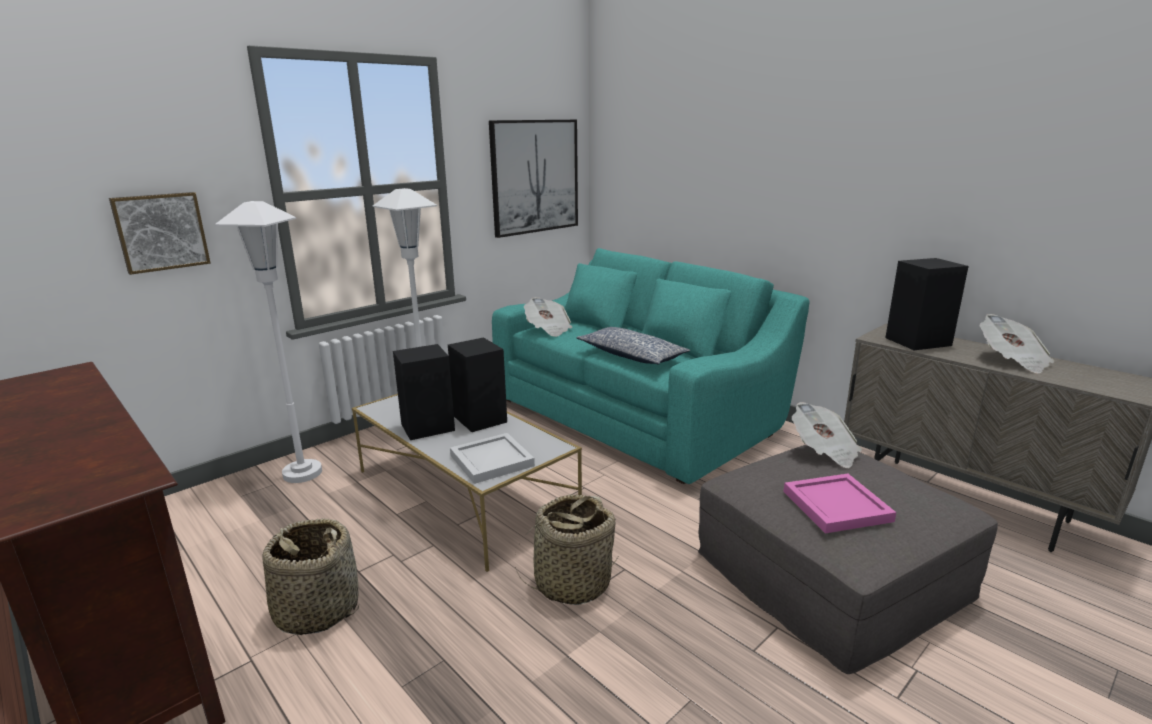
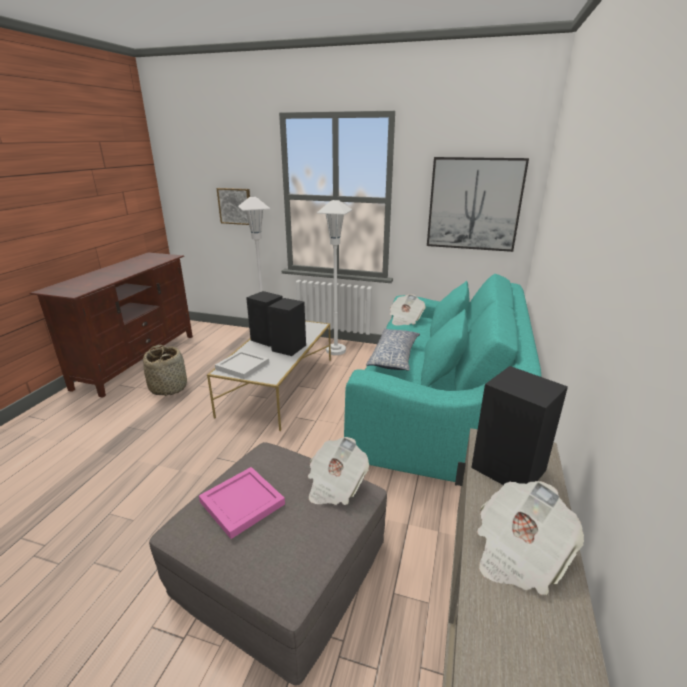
camera: 60 degrees right, 5 degrees up
(572, 583) = (216, 447): basket -> none

